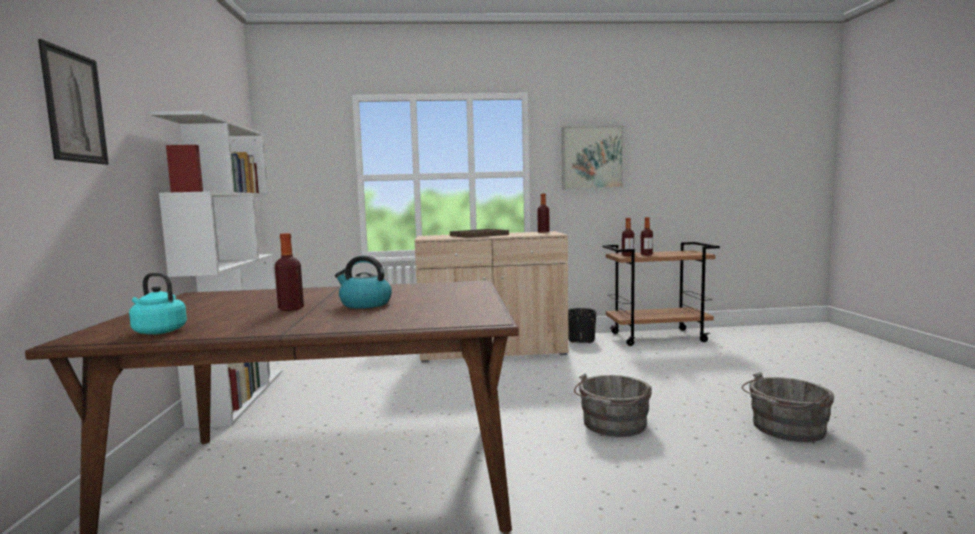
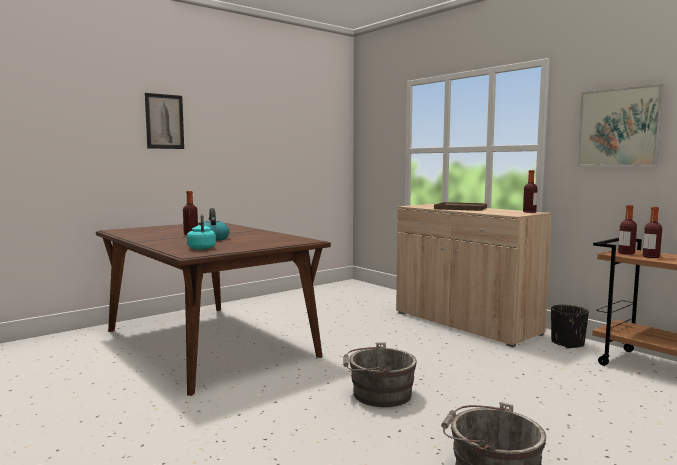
camera: 55 degrees right, 0 degrees up
(158, 331) = (129, 233): turquoise kettle -> turquoise kettle (201, 248)
(239, 396) = (277, 296): white bookcase -> none

